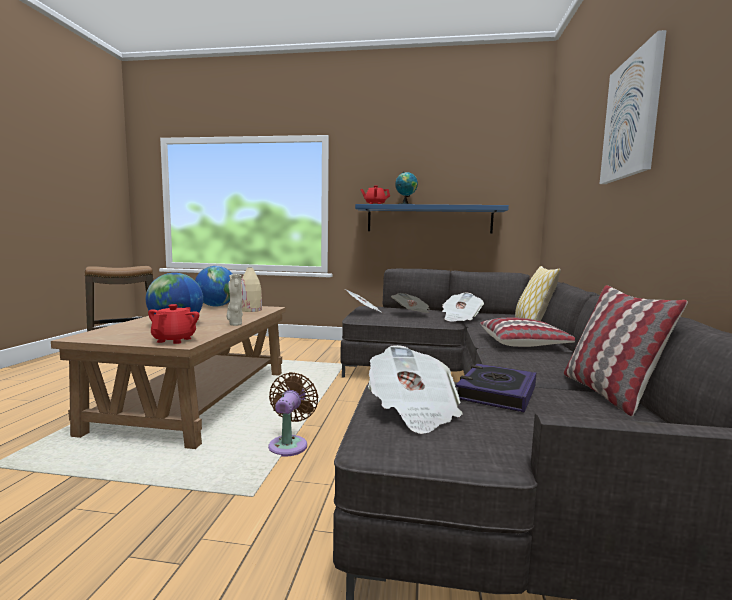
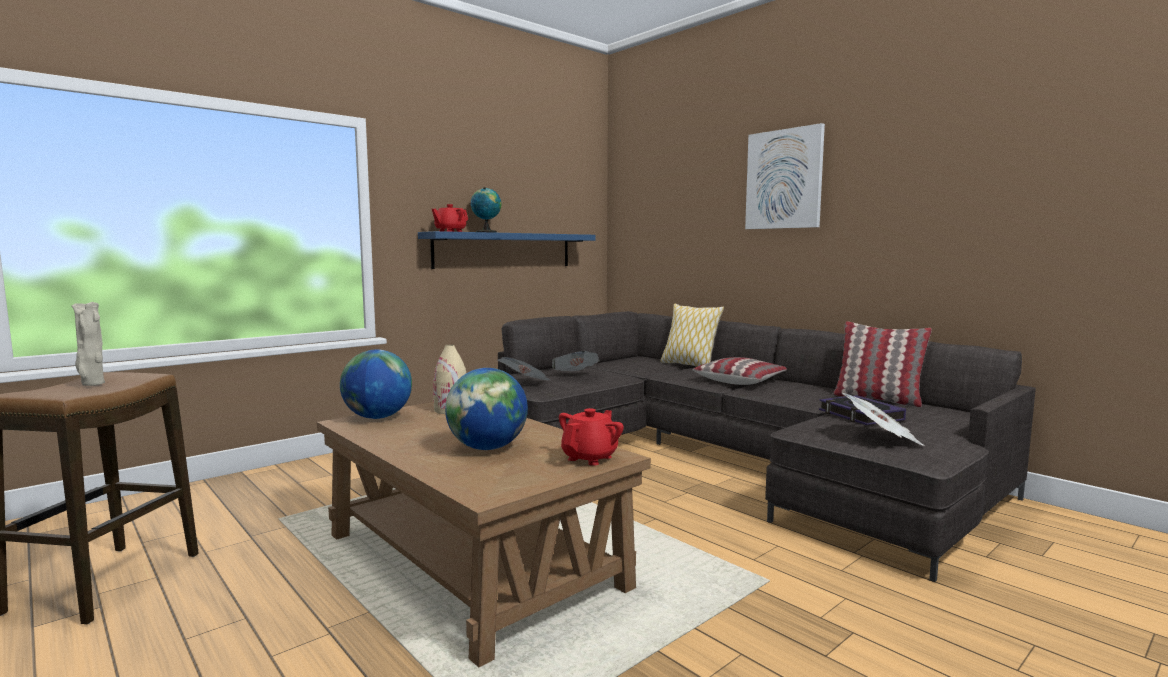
camera: 50 degrees left, 0 degrees up
(174, 340) = (590, 458): red teapot -> red teapot turned 75 degrees clockwise
(235, 324) = (542, 427): beige vase -> beige vase (92, 384)
(289, 444) = (679, 541): brown fan -> none
(460, 318) = (620, 370): newspaper -> none

